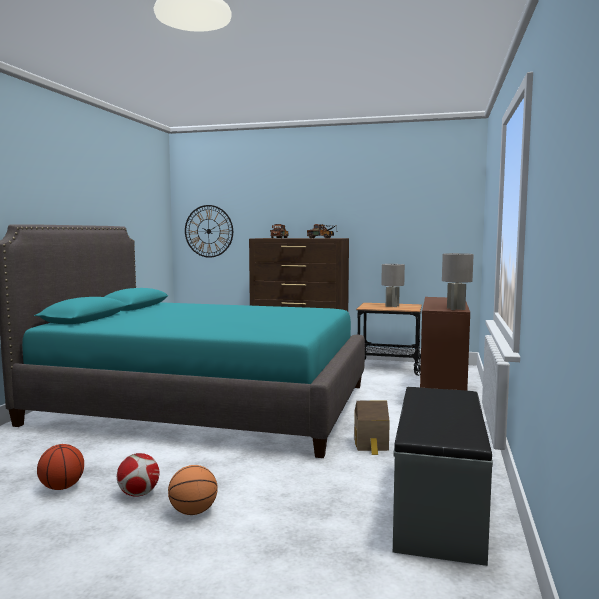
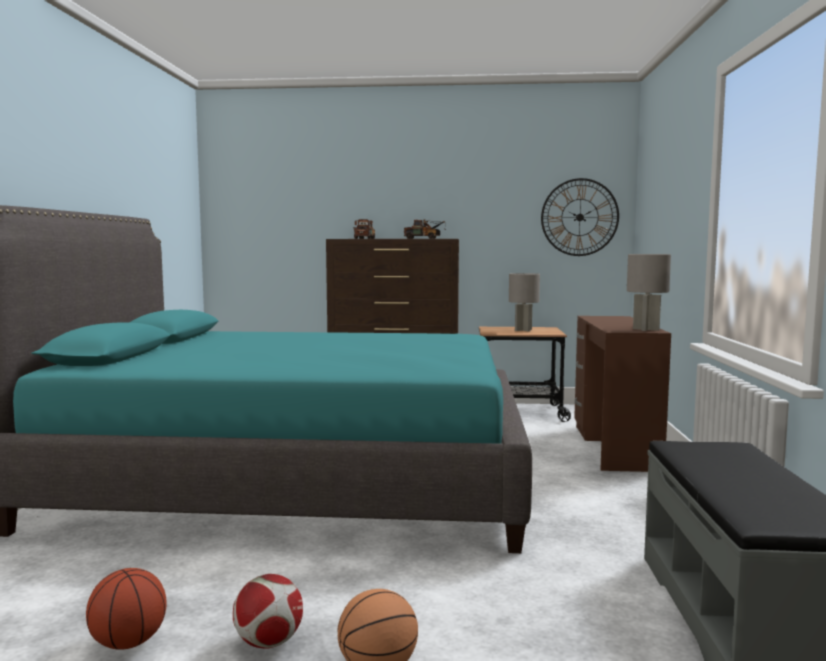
camera: 10 degrees left, 0 degrees up
(208, 231) = (257, 230): wall clock -> wall clock (579, 217)
(371, 445) = (574, 527): toy house -> none

